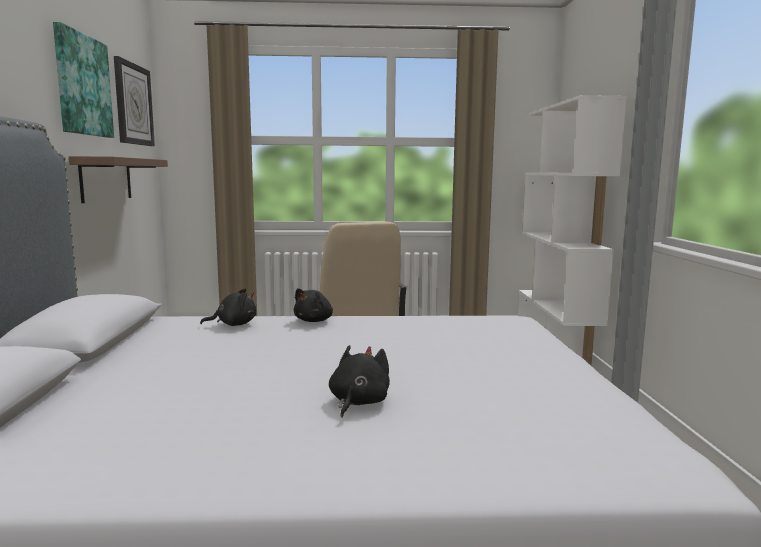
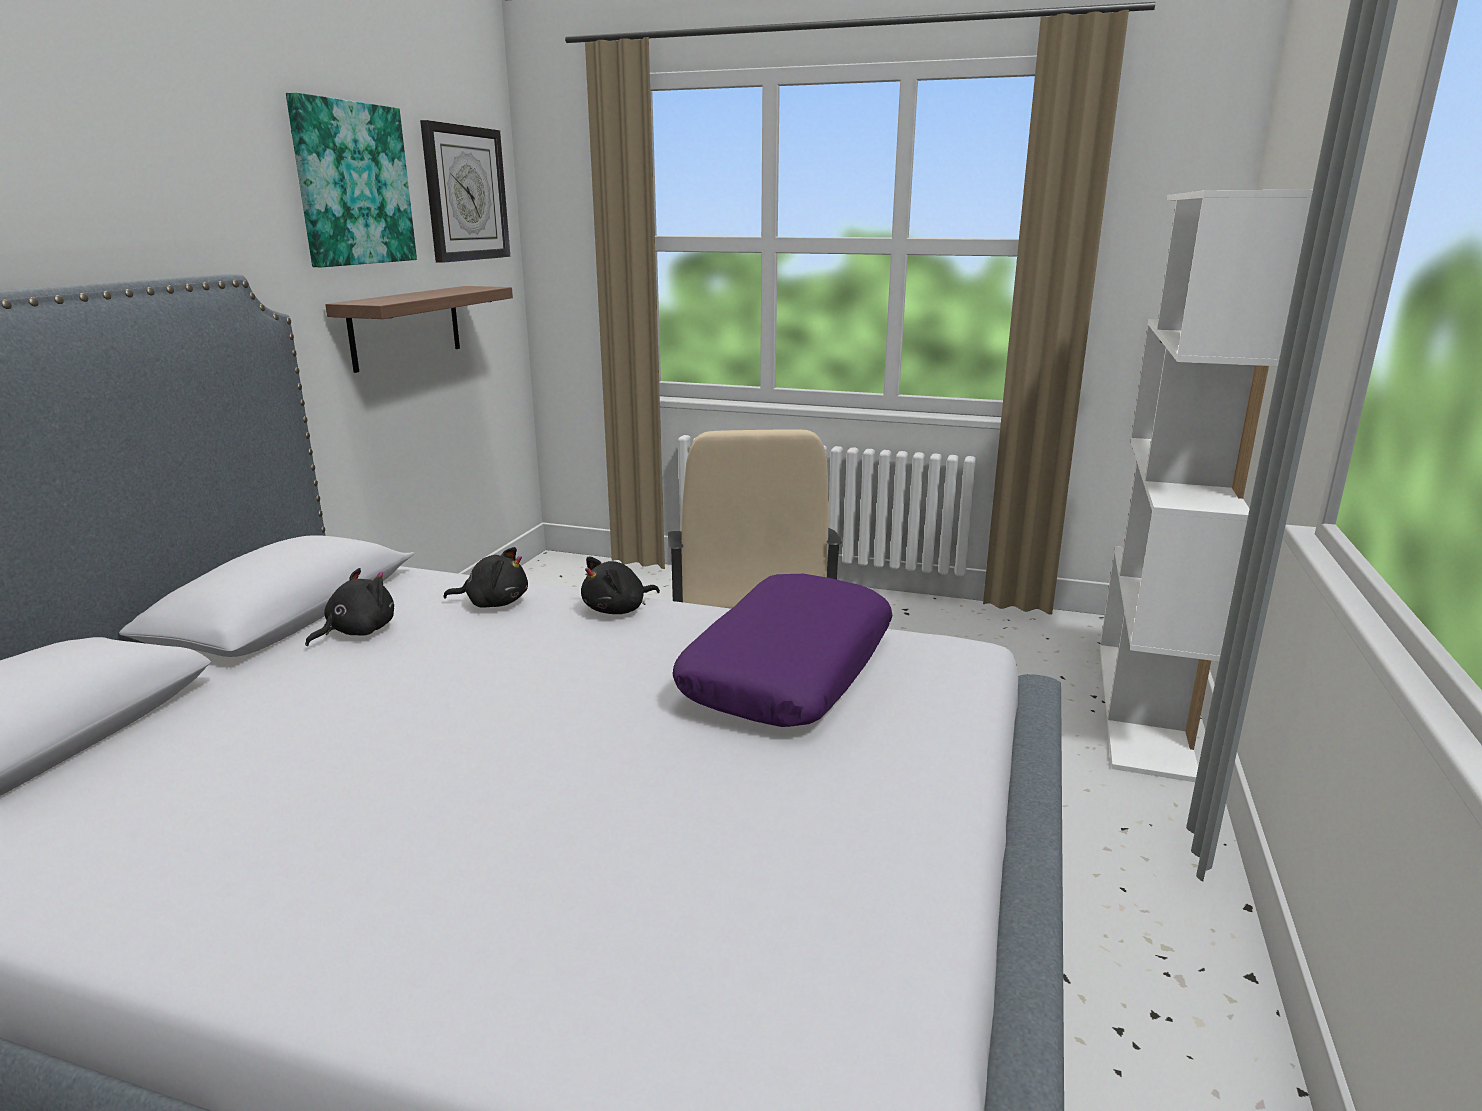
camera: 20 degrees right, 10 degrees up
(358, 402) = (501, 816): black plush toy -> black plush toy (357, 632)
(440, 333) = (788, 670): none -> purple pillow

